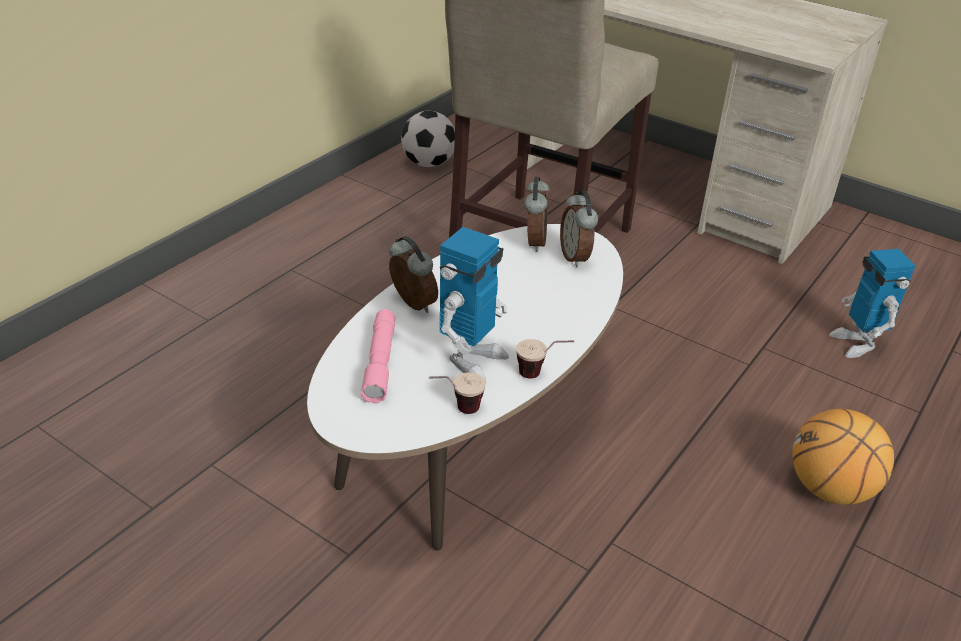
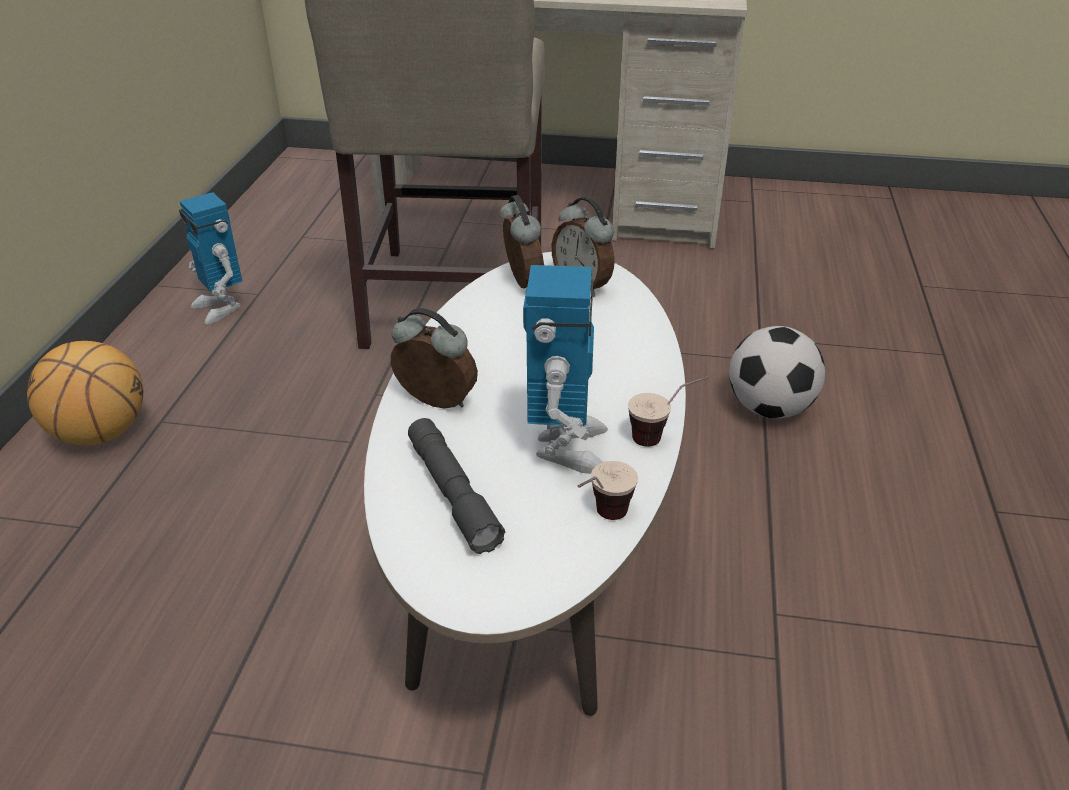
camera: 25 degrees left, 0 degrees up
(380, 362) = (453, 493): pink flashlight -> grey flashlight
(429, 163) = (261, 244): football -> football (769, 408)
(829, 489) = (931, 462): basketball -> basketball (101, 433)
(857, 343) = (839, 306): toy robot -> toy robot (221, 307)

